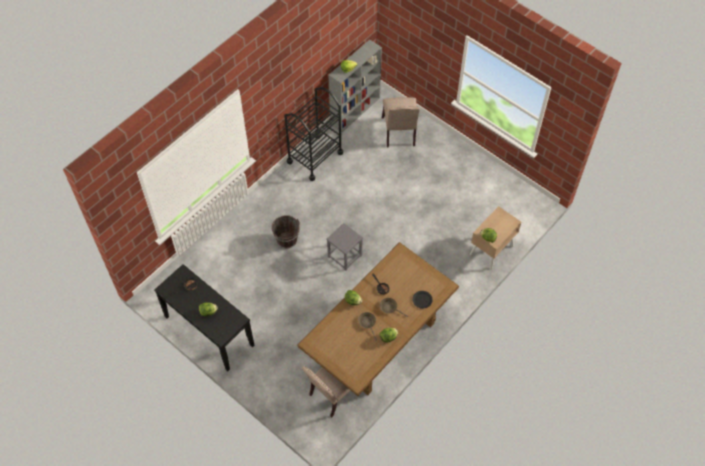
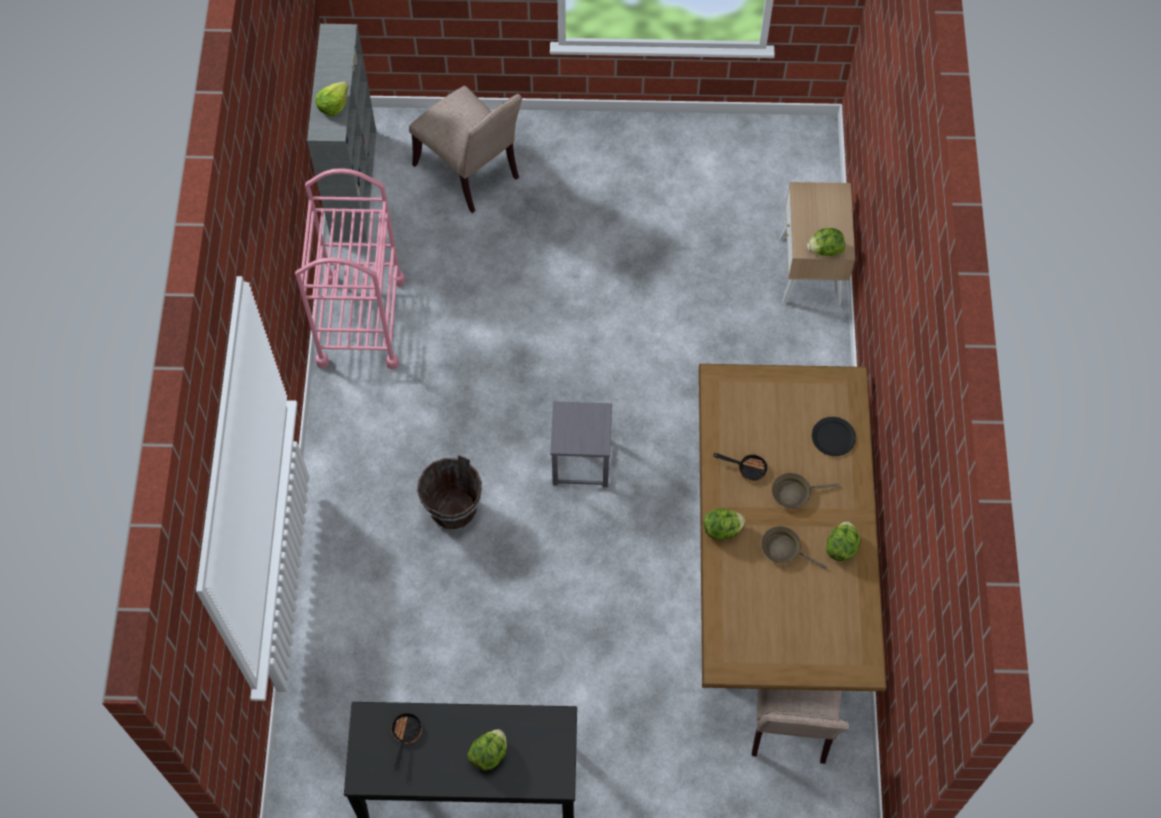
camera: 40 degrees left, 5 degrees up
(315, 157) = (361, 321): black cart -> pink cart

